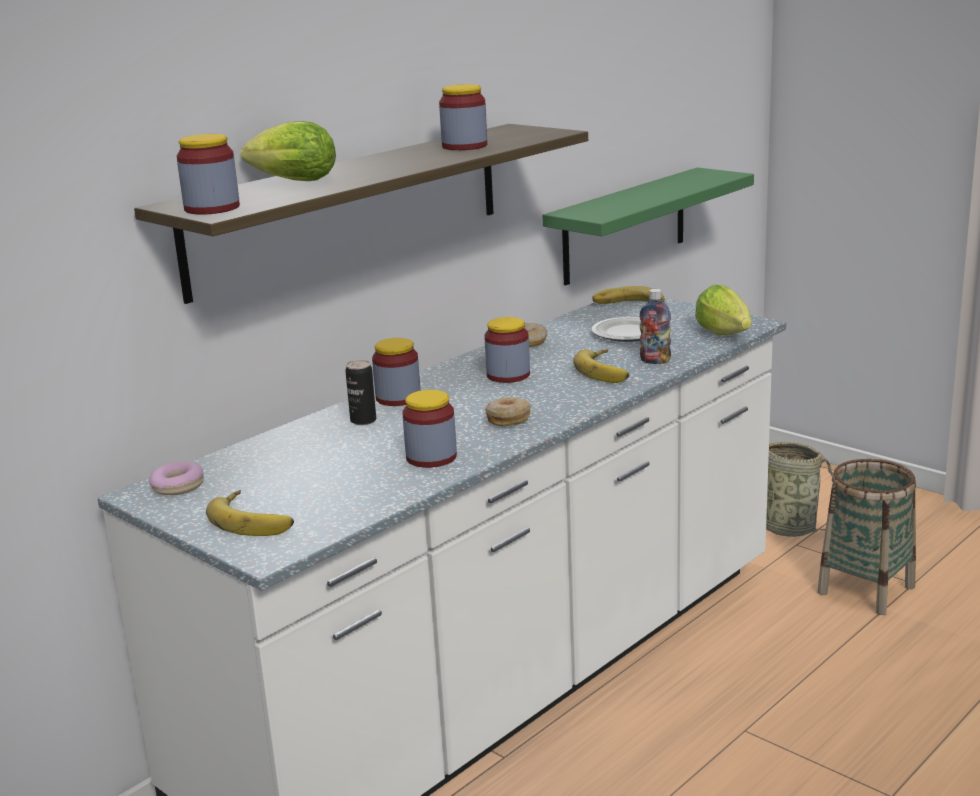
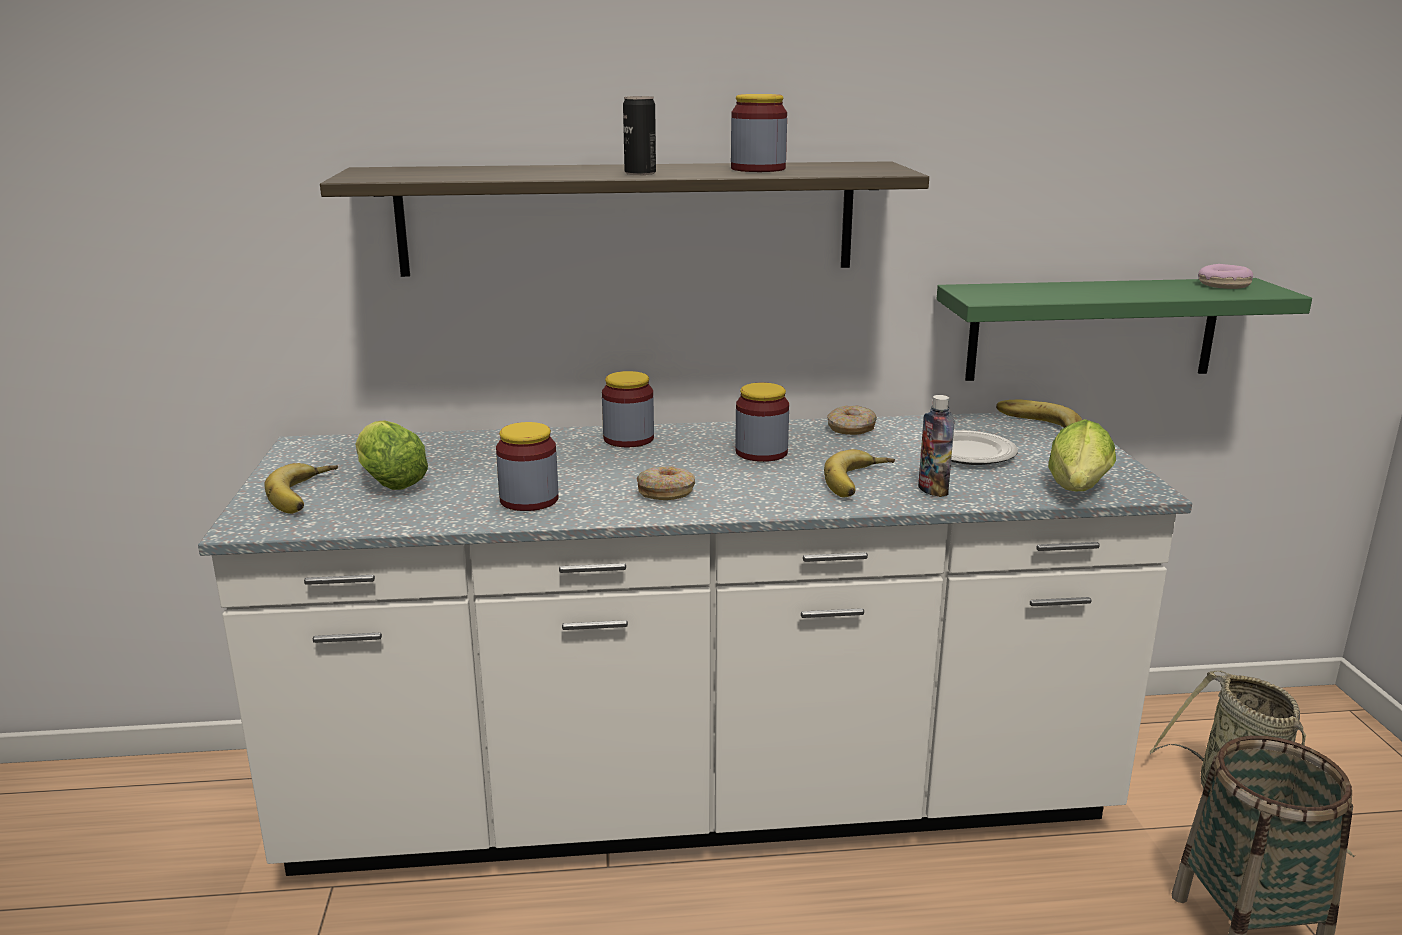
camera: 40 degrees right, 0 degrees up
(178, 487) = (332, 448): donut -> donut (1223, 285)
(212, 208) = (373, 174): jar -> none
(290, 181) = (509, 169): lettuce -> lettuce (388, 481)
(363, 420) = (559, 448): can -> can (640, 173)

